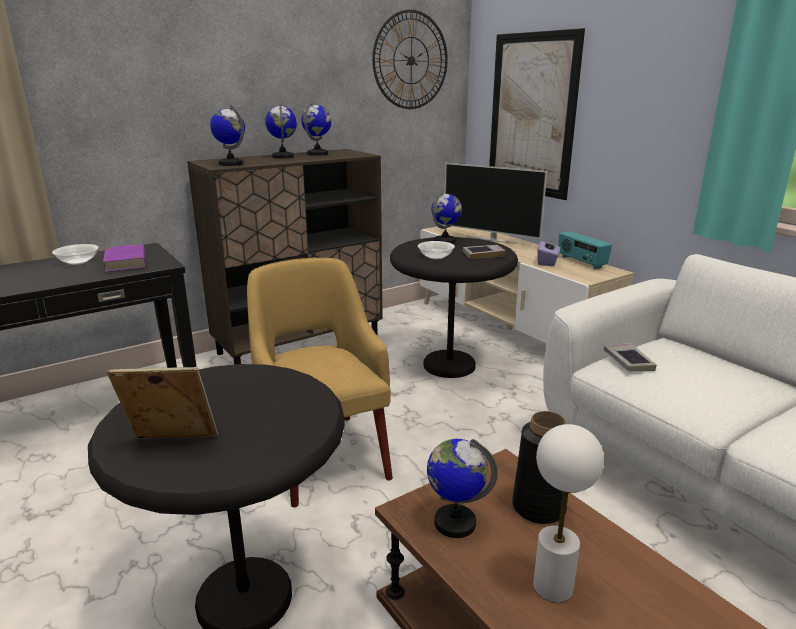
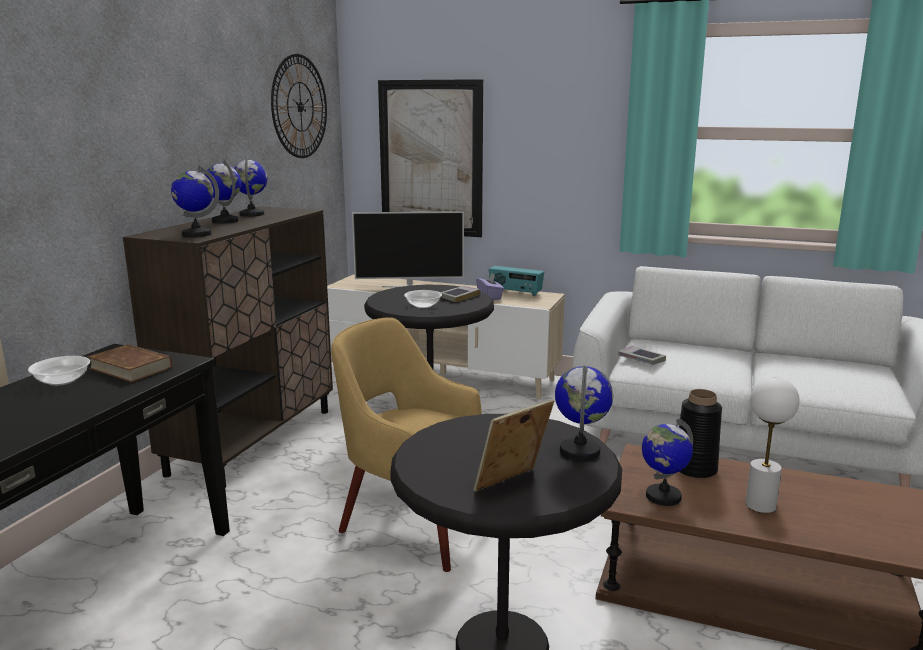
camera: 35 degrees left, 5 degrees down
(126, 262) = (131, 368): purple book -> brown book
(445, 241) = (403, 291): globe -> globe (580, 451)

